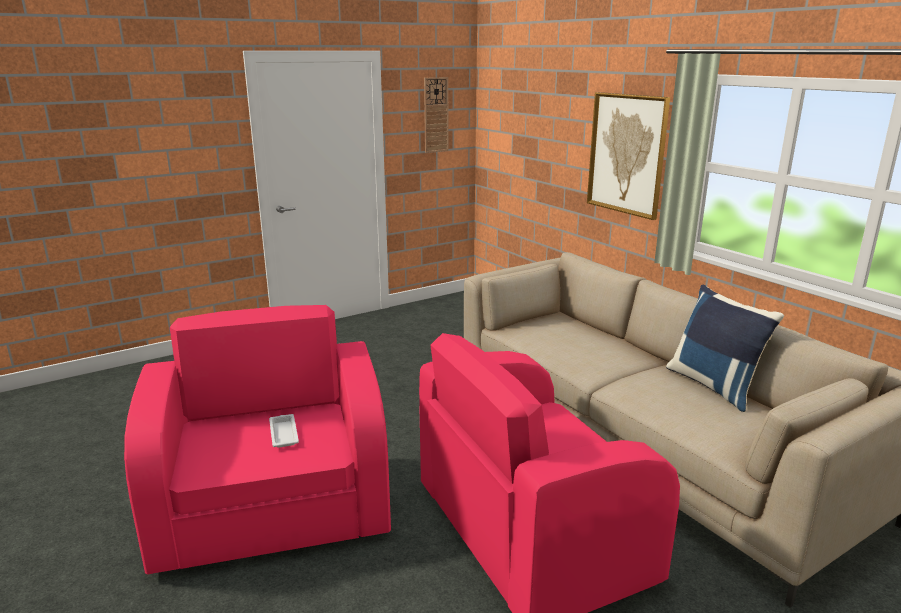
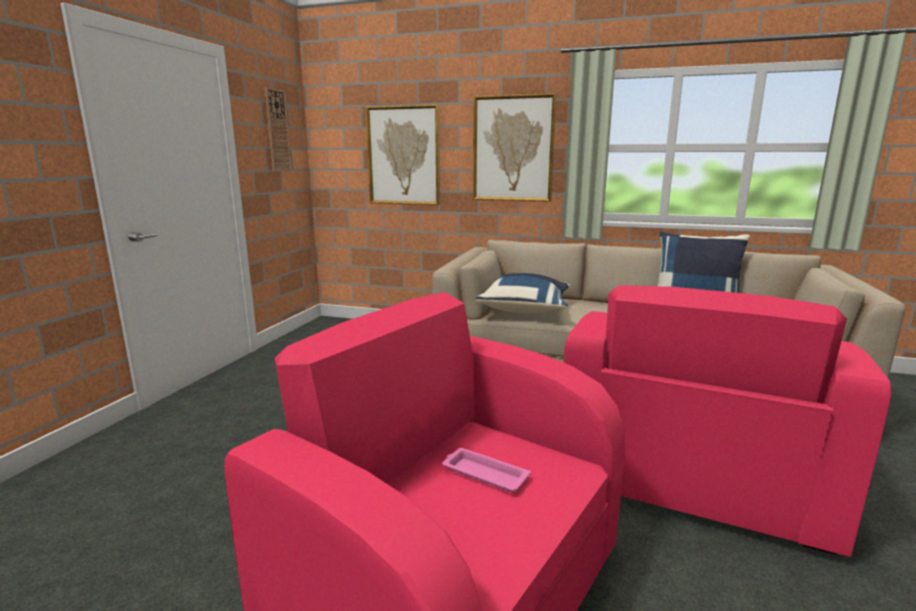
camera: 40 degrees left, 5 degrees down
(283, 433) = (484, 474): white tray -> pink tray
(539, 334) = (525, 310): none -> blue pillow
(540, 146) = (403, 156): none -> picture

